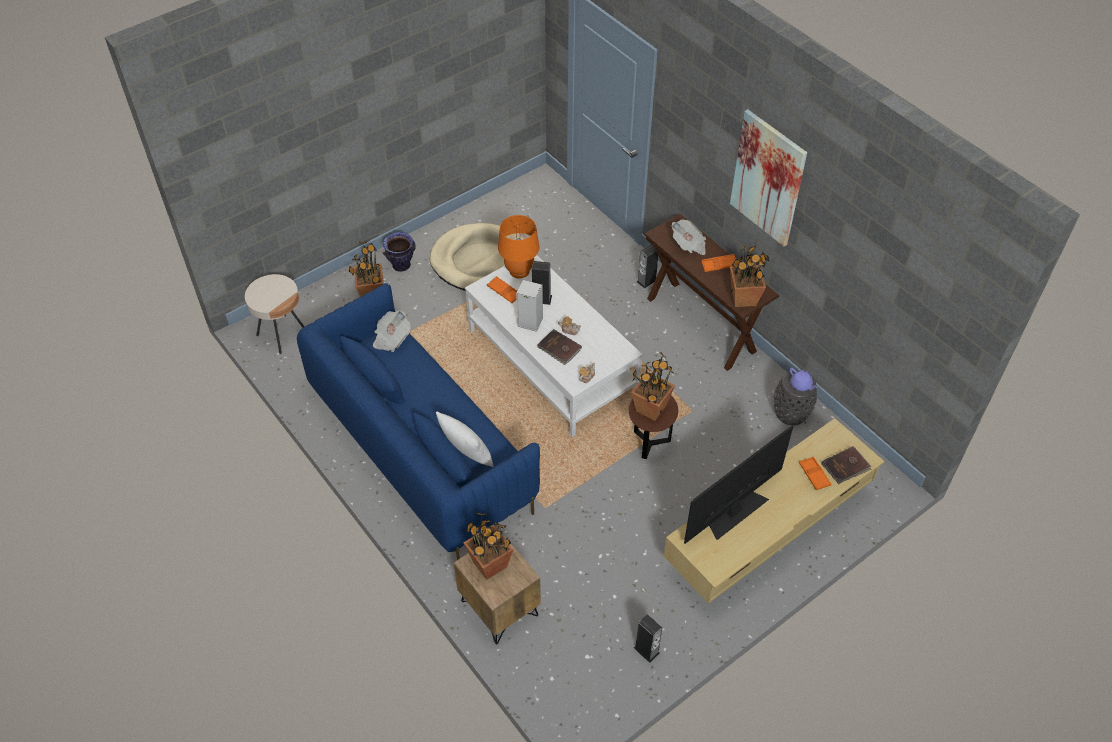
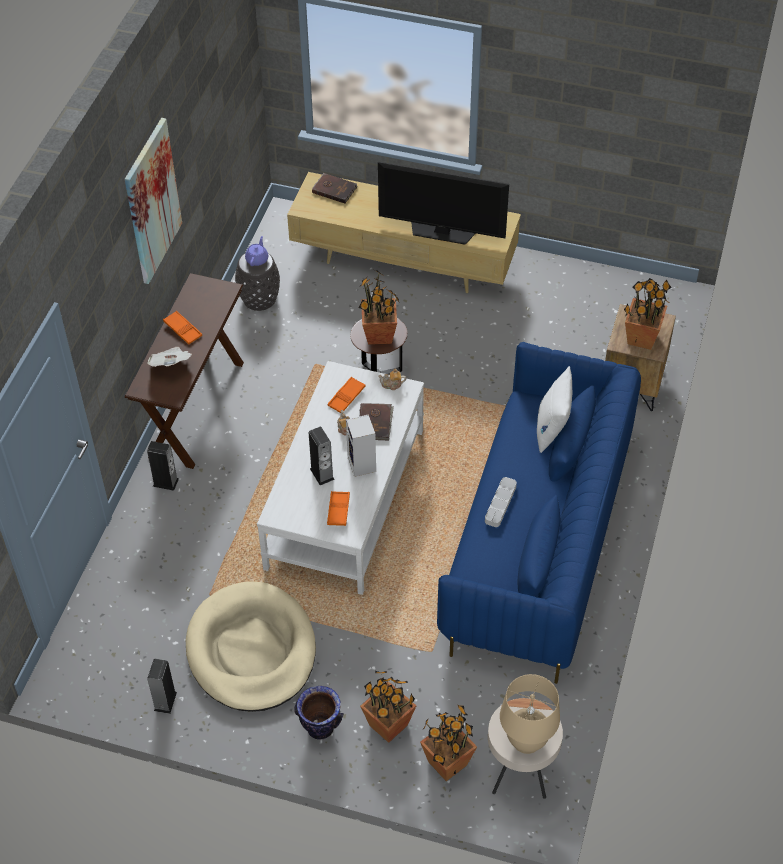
camera: 125 degrees left, 0 degrees up
(265, 290) = (526, 740): none -> beige table lamp
(391, 338) = (477, 578): newspaper -> none
(433, 383) = (500, 504): none -> grey tray
(519, 271) = (297, 515): orange table lamp -> none
(646, 650) = (575, 281): speaker -> speaker (165, 701)
(744, 298) = (215, 293): potted plant -> potted plant (446, 763)
(814, 475) = (360, 203): orange tray -> orange tray (346, 397)

